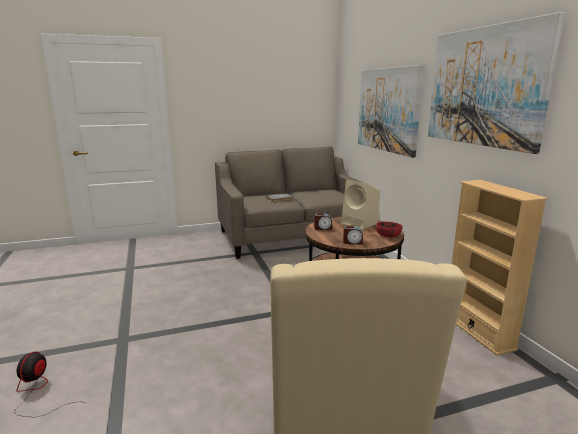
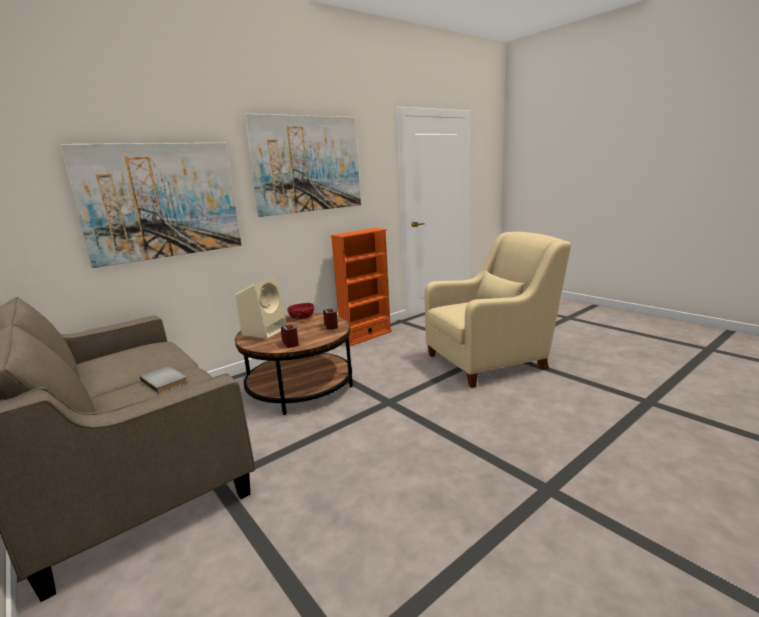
camera: 110 degrees left, 0 degrees up
(38, 392) = (674, 495): fan -> none
(478, 331) = (366, 336): beige bookcase -> orange bookcase

